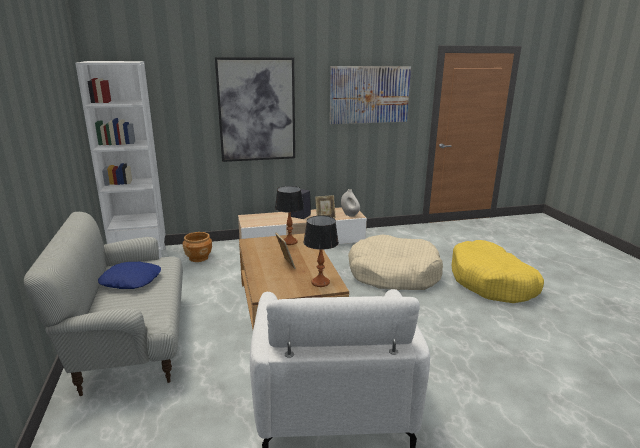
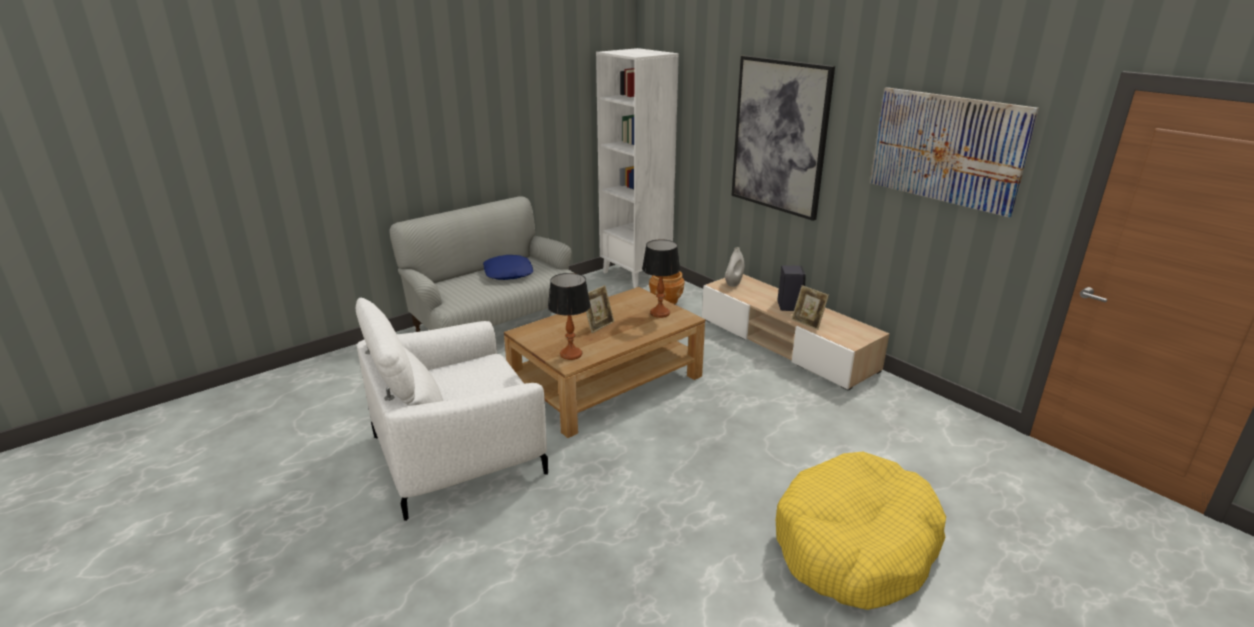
camera: 65 degrees right, 5 degrees up
(350, 214) = (846, 337): white vase -> white vase (733, 283)
(393, 274) = (772, 437): beige dog bed -> none

